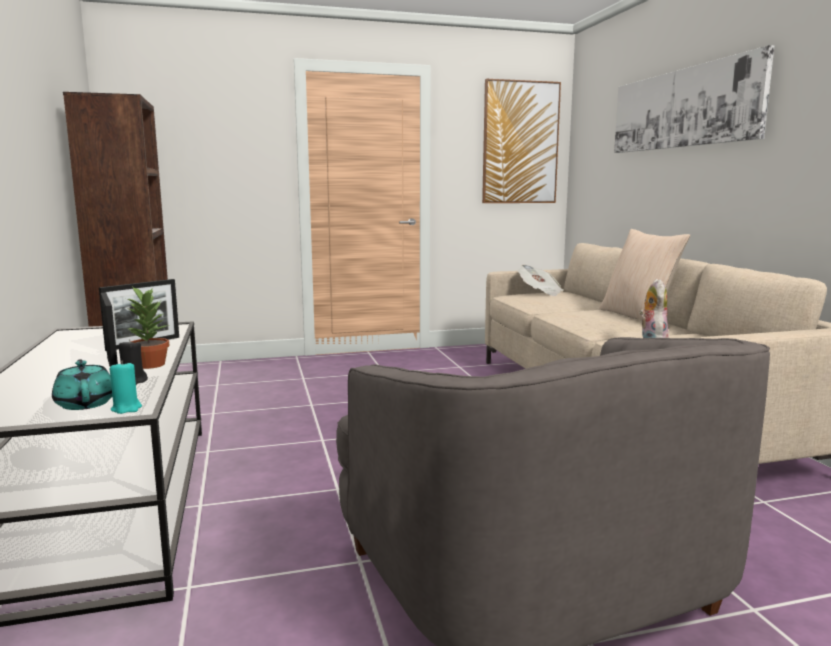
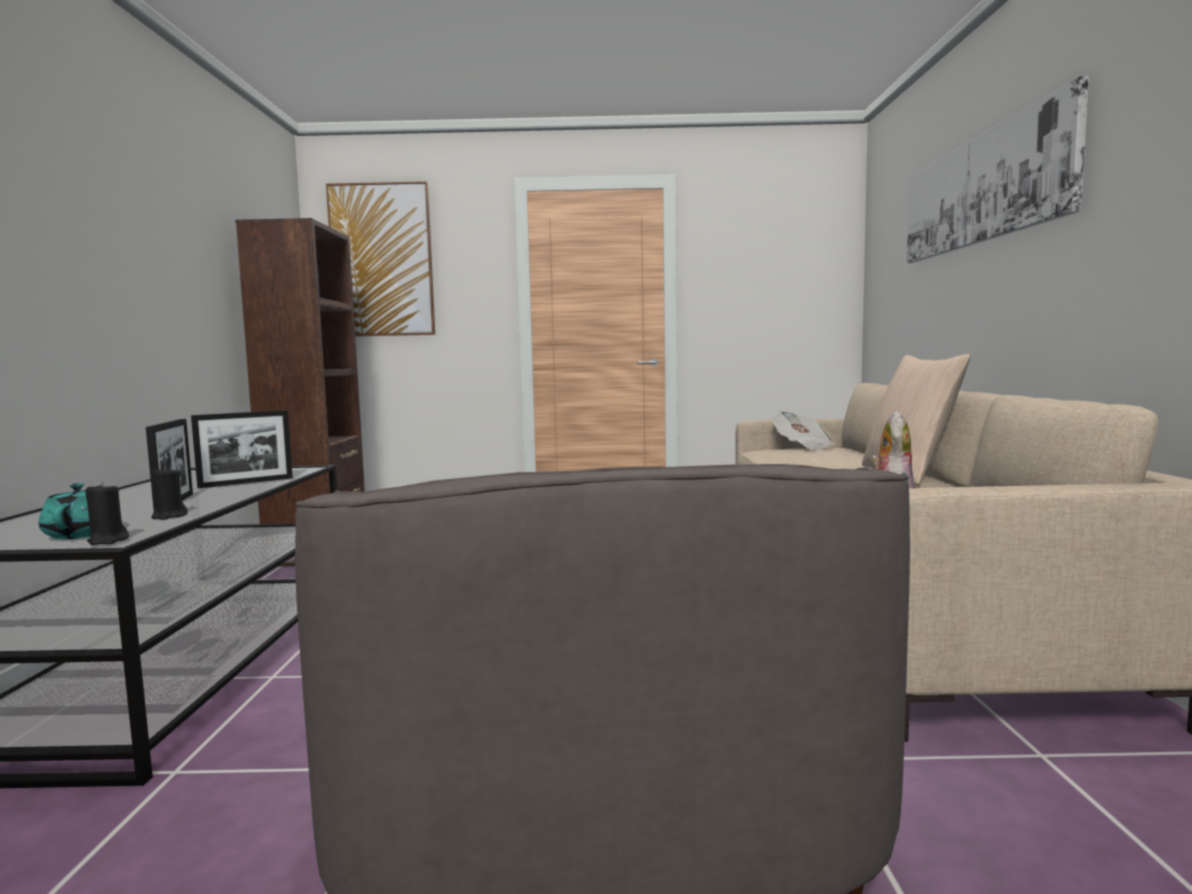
camera: 15 degrees right, 5 degrees down
(126, 408) = (108, 540): turquoise candle -> black candle
(150, 364) = (216, 501): potted plant -> none
(520, 143) = (795, 262): picture -> picture (382, 260)

